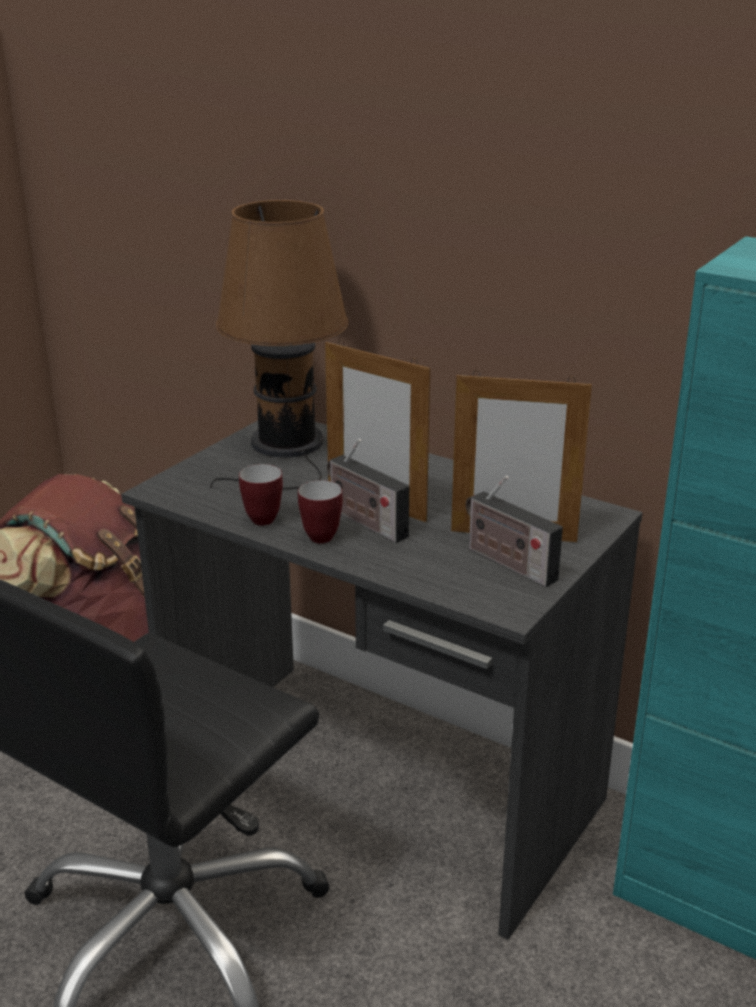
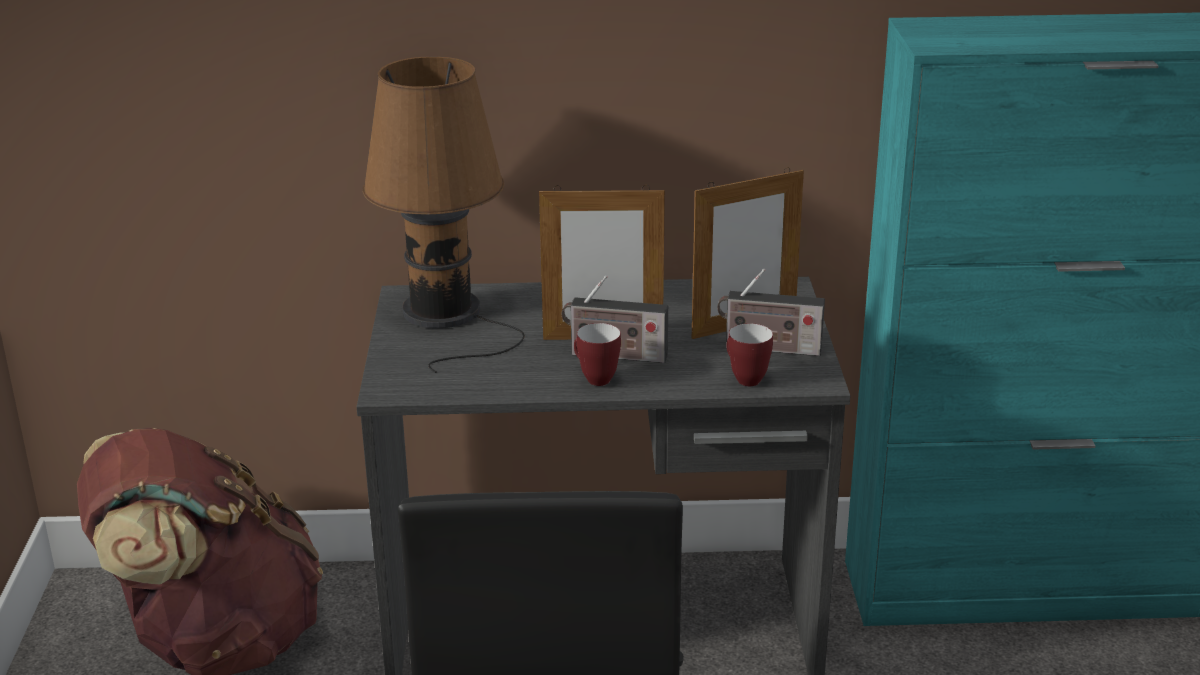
camera: 35 degrees left, 0 degrees up
(263, 517) = (523, 381): mug -> mug (744, 378)

